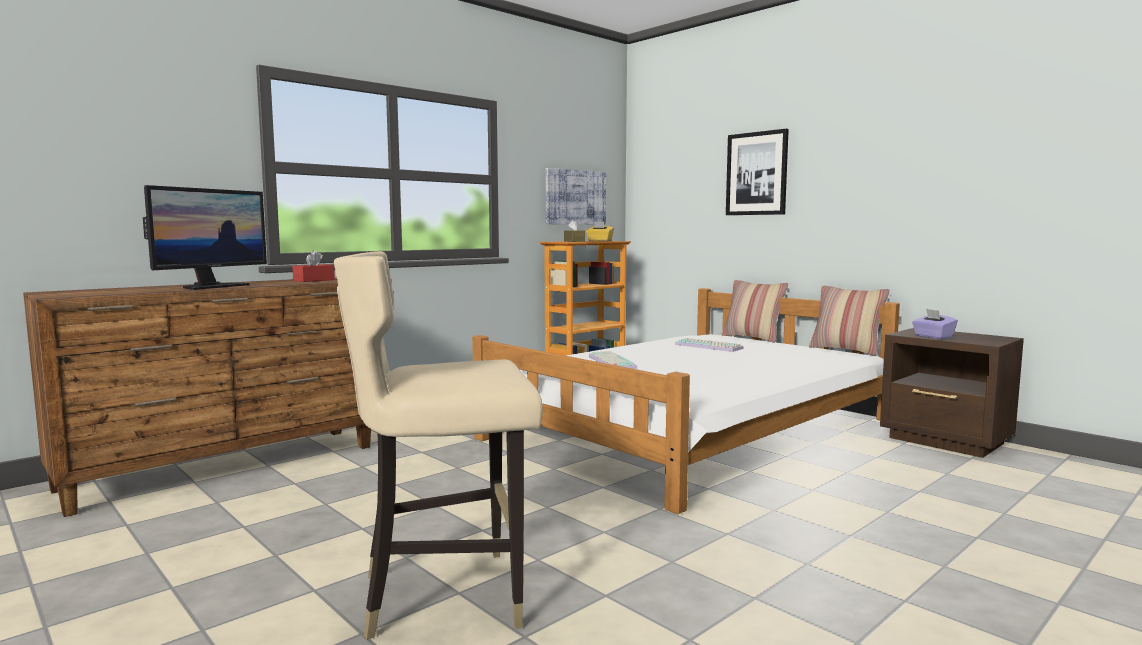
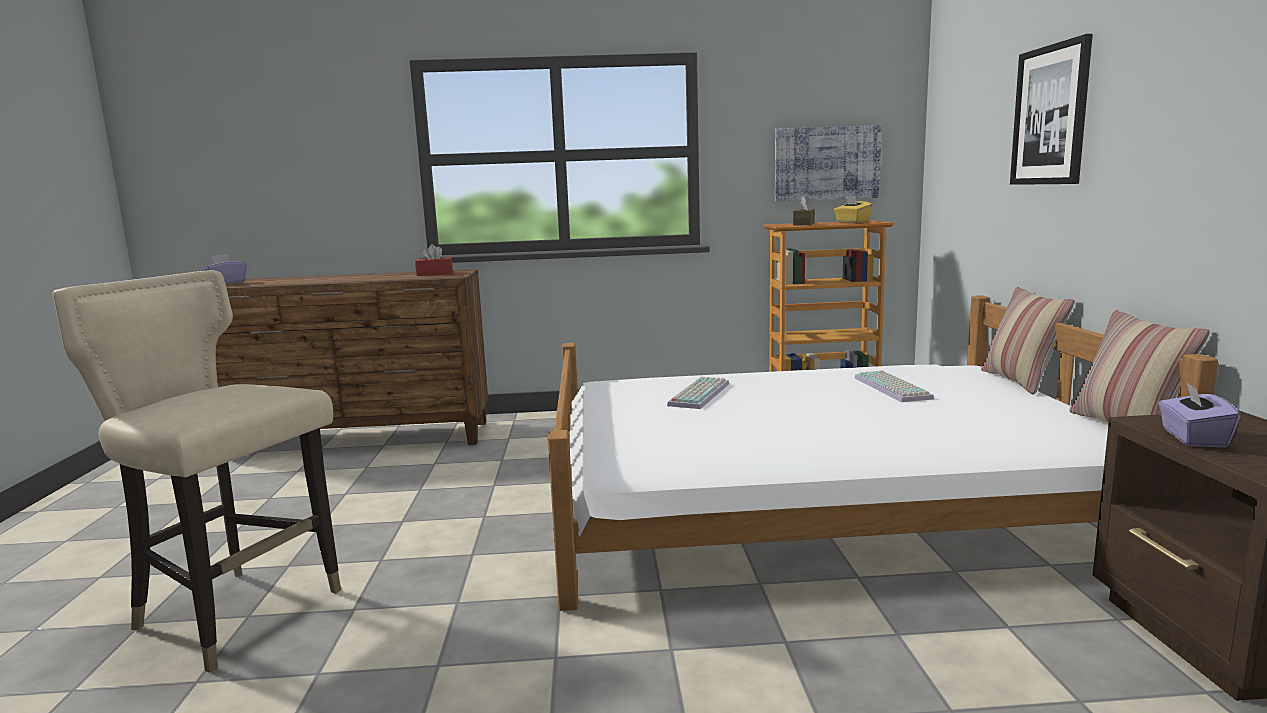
camera: 40 degrees right, 5 degrees up
(66, 293) = (225, 283): none -> purple tissue box
(211, 286) = (332, 279): monitor -> none

